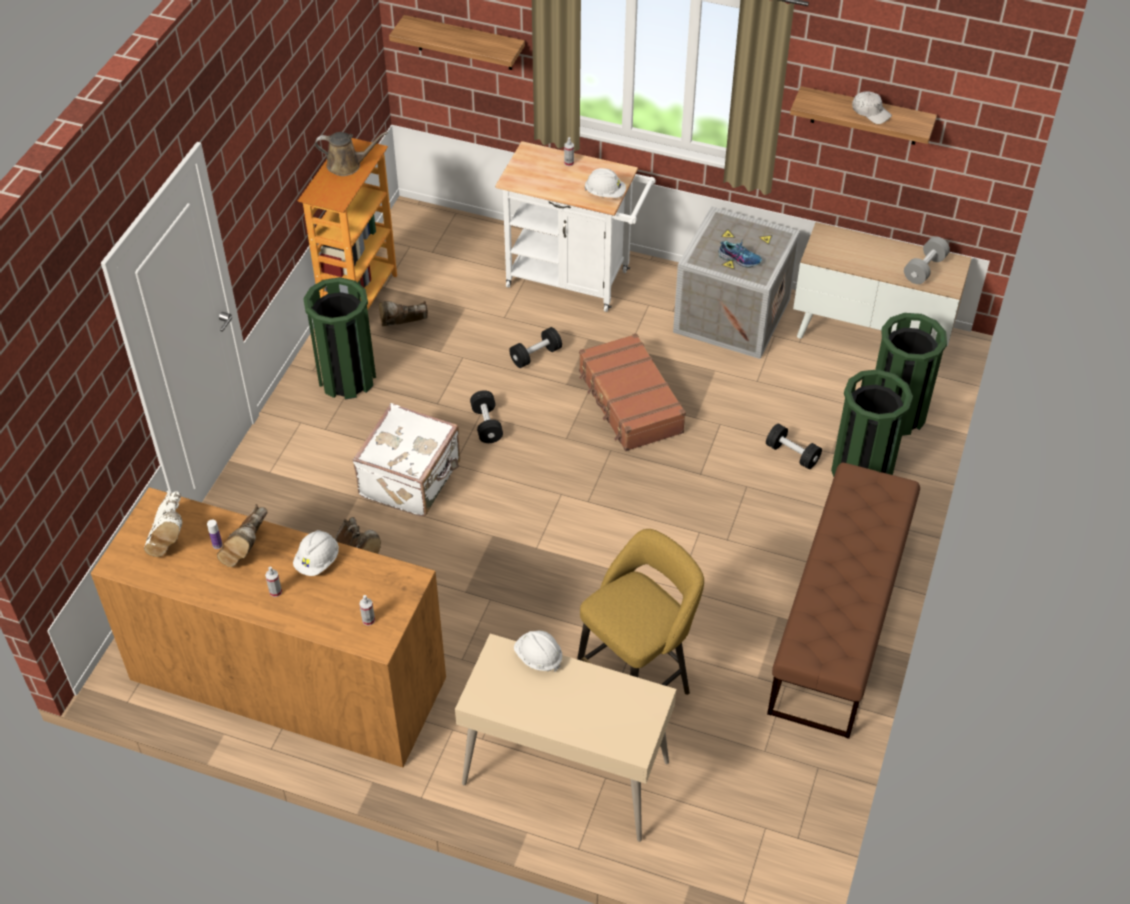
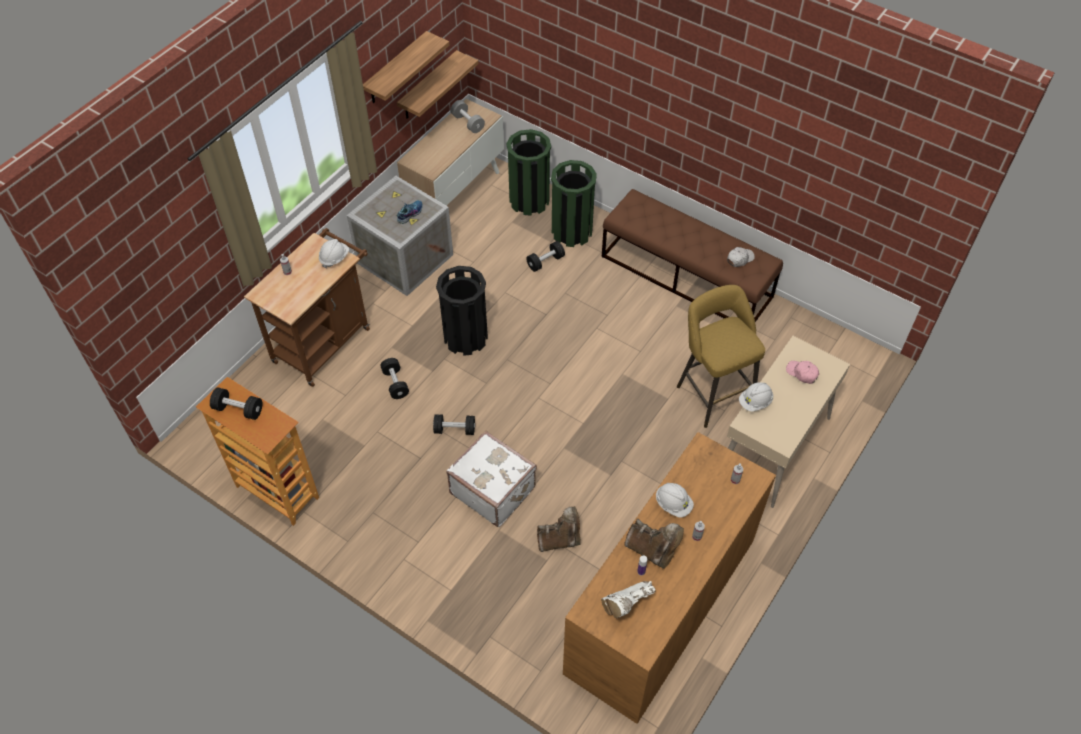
camera: 75 degrees left, 5 degrees up
(169, 538) = (626, 606): white boot -> white boot turned 135 degrees clockwise
(347, 165) = (238, 409): brown watering can -> black dumbbell
(347, 378) = (367, 517): green trash can -> none
(402, 326) = (324, 466): brown boot -> none
(464, 43) = (165, 277): shelf -> shelf (428, 86)
(575, 280) = (325, 341): white cart -> brown cart
(608, 708) = (802, 373): none -> pink cap
(629, 402) = (465, 337): brown suitcase -> black trash can
(870, 112) = (409, 59): white cap -> white cap (739, 259)

